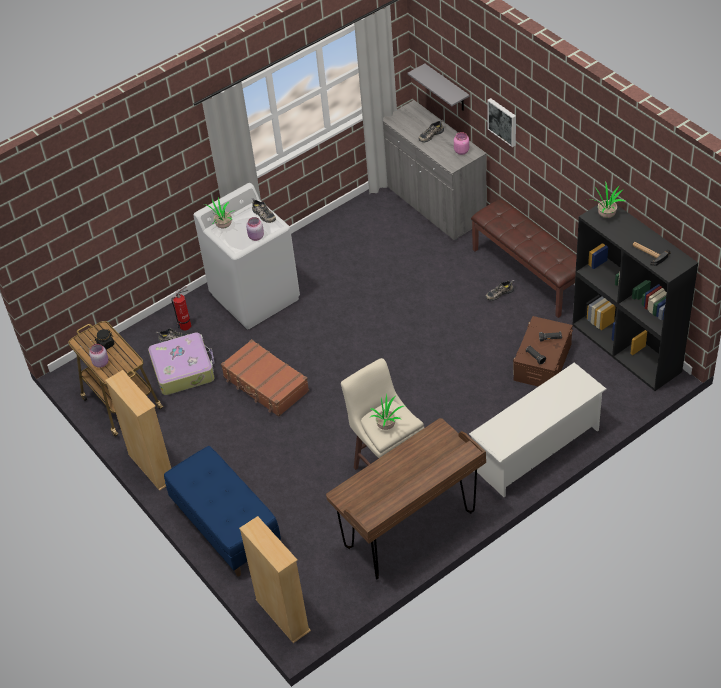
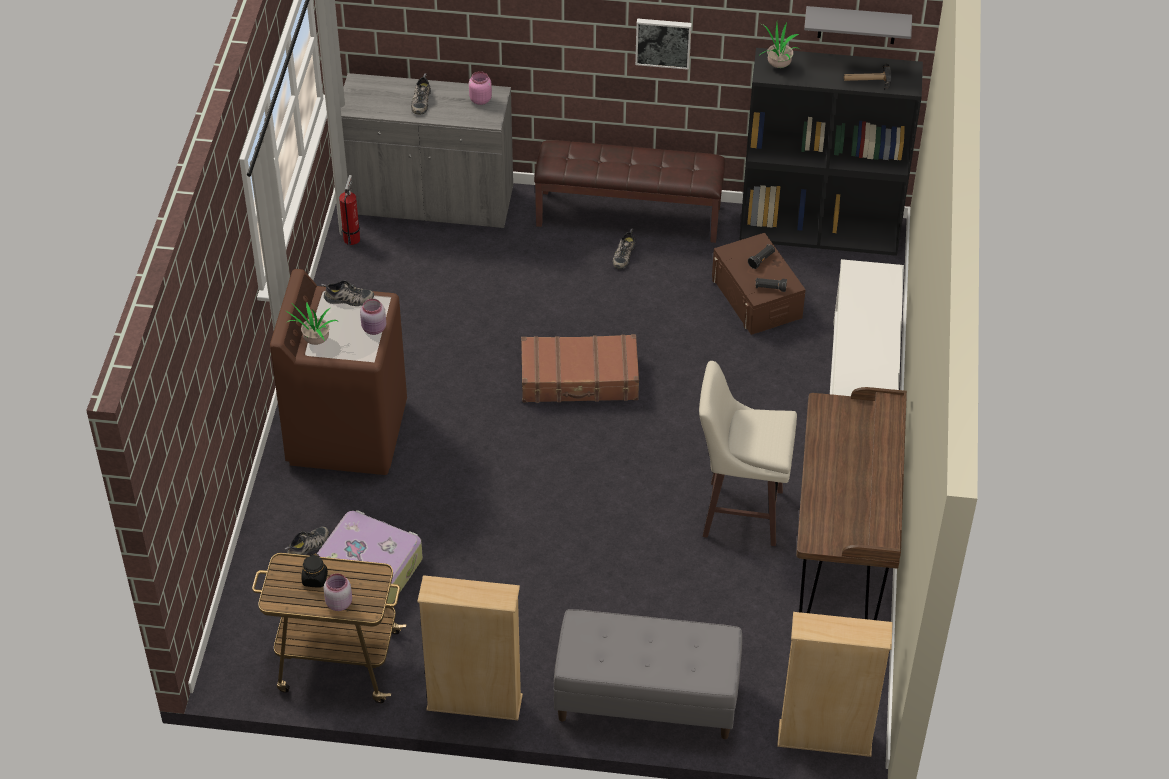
camera: 50 degrees left, 0 degrees up
(186, 325) = (303, 519): fire extinguisher -> fire extinguisher (352, 237)
(225, 527) = (645, 700): blue bench -> grey bench
(255, 296) = (347, 432): white washing machine -> brown washing machine
(265, 385) = (490, 520): brown suitcase -> brown suitcase (579, 379)
(387, 426) = (768, 438): potted plant -> none
(447, 88) = (417, 27): grey shelf -> grey shelf (857, 25)
(503, 121) = (540, 27): picture -> picture (663, 42)

